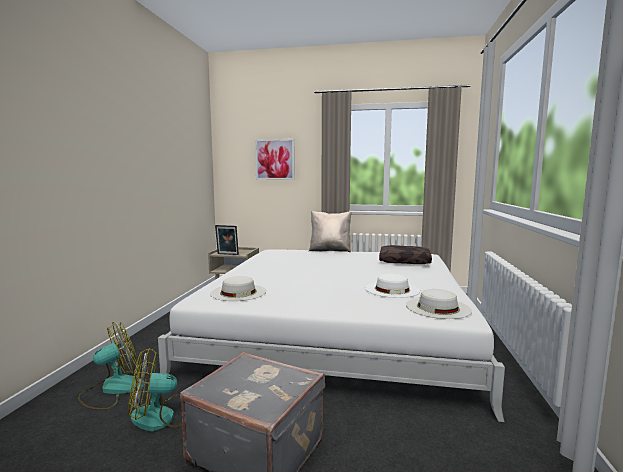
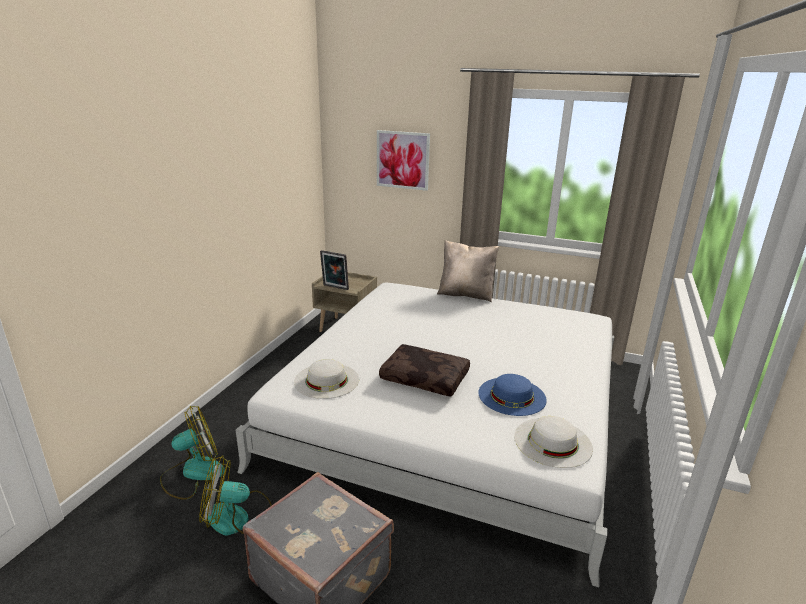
camera: 10 degrees right, 15 degrees up
(392, 289) = (512, 396): white hat -> blue hat
(405, 261) = (555, 333): brown pillow -> brown pillow (426, 378)

